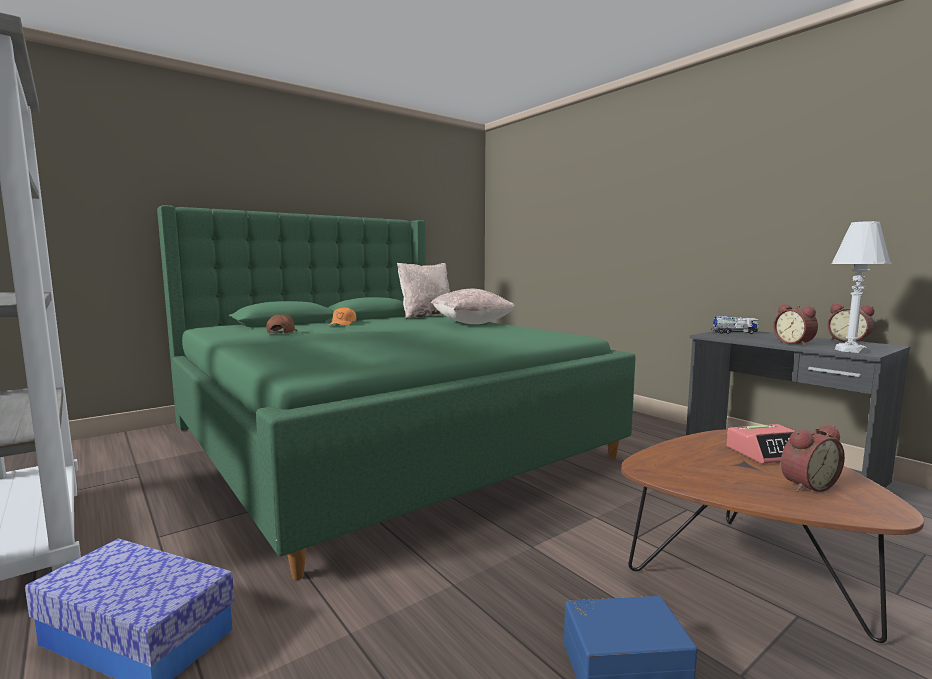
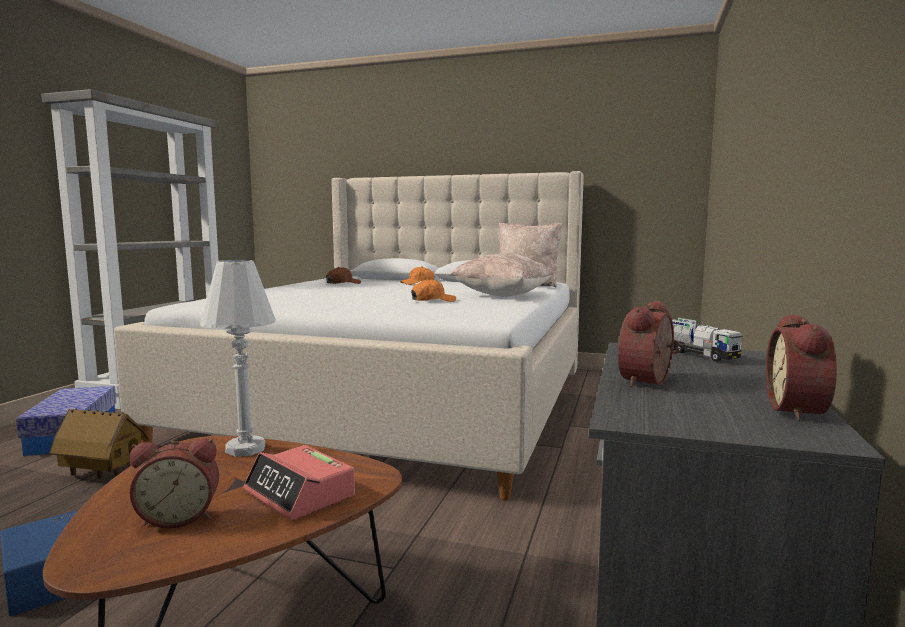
camera: 55 degrees right, 0 degrees up
(355, 615) = (104, 474): none -> toy house
(381, 439) = (401, 400): green bed -> beige bed
(467, 332) = (433, 300): none -> orange cap
(806, 485) = (180, 517): alarm clock -> alarm clock turned 45 degrees counterclockwise
(850, 350) = (636, 410): white table lamp -> white table lamp (245, 449)

